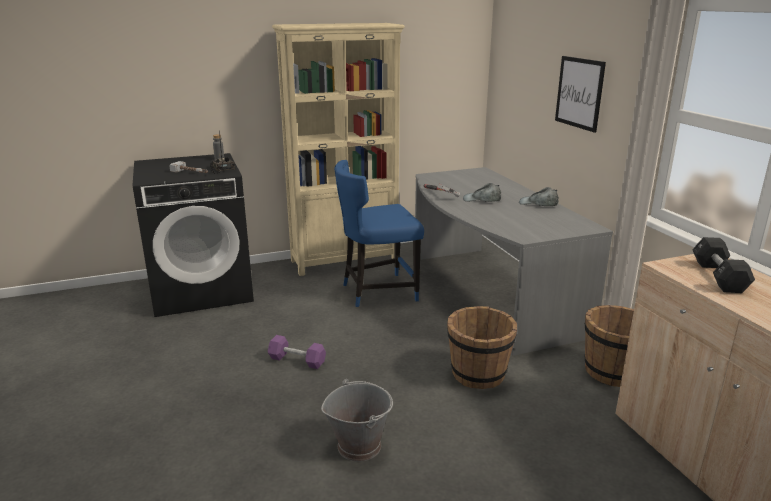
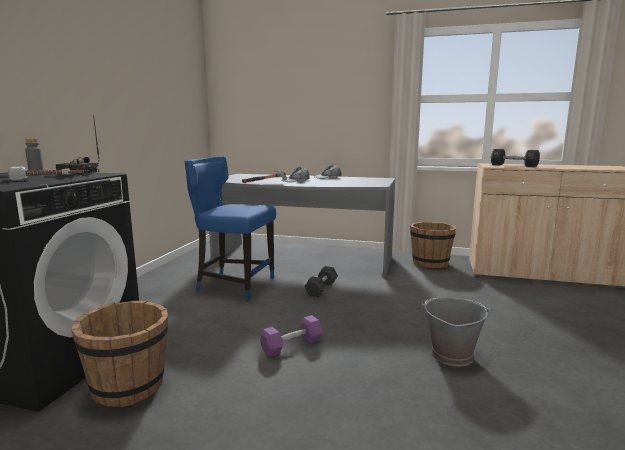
camera: 55 degrees left, 10 degrees down
(345, 261) = (157, 280): beige bookcase -> none
(377, 291) = (234, 285): blue chair -> blue chair turned 90 degrees clockwise
(425, 332) = (321, 289): none -> black dumbbell
(478, 374) = (396, 291): brown bucket -> brown bucket (129, 387)
(579, 93) = (325, 100): picture -> none

